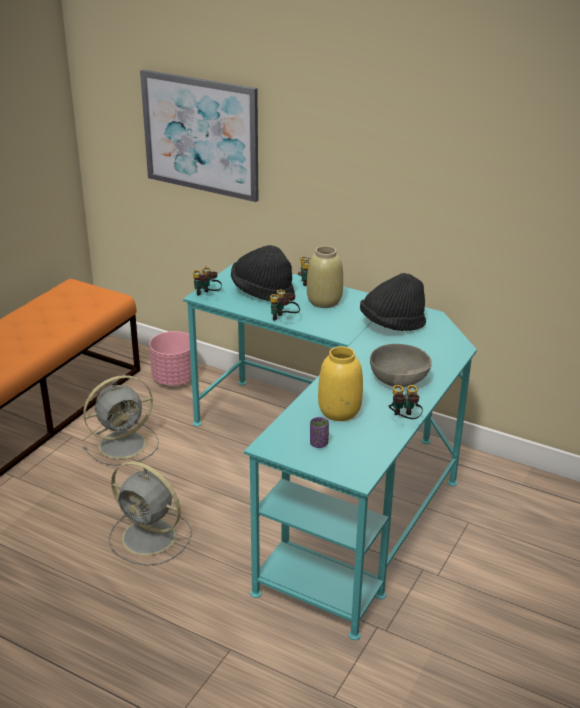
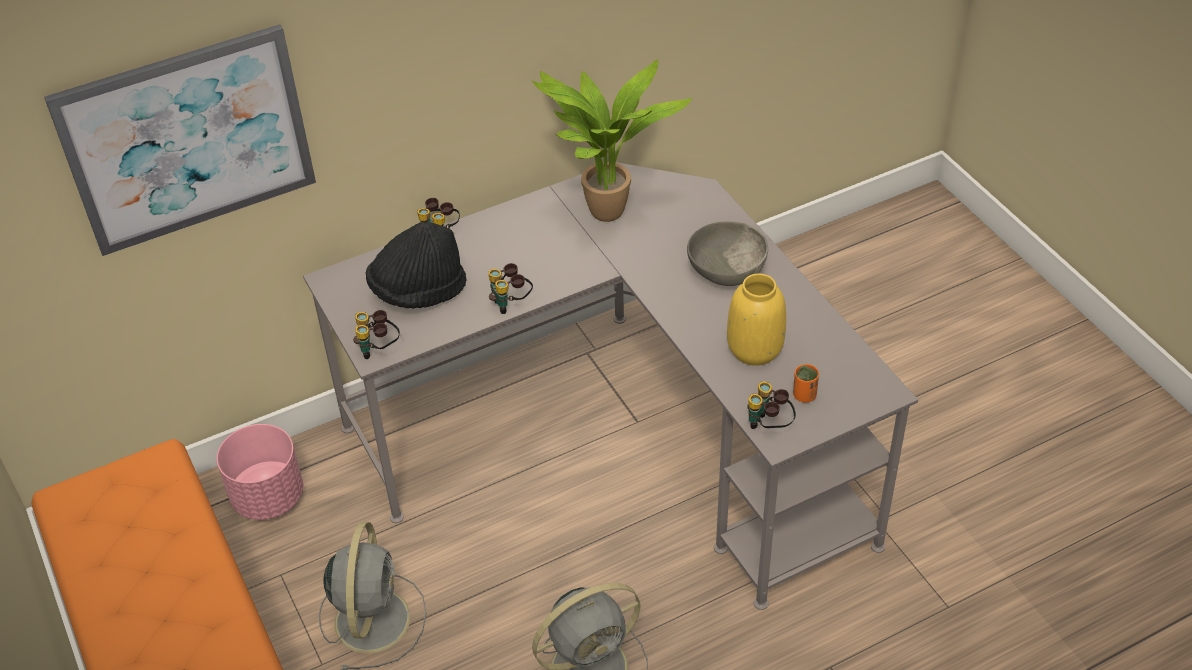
camera: 55 degrees left, 15 degrees up
(318, 444) = (804, 395): purple cup -> orange cup
(323, 301) = (499, 248): beige vase -> none
(332, 479) = (620, 437): turquoise desk -> grey desk
(392, 324) = (607, 217): black hat -> potted plant
(403, 420) = (808, 306): binoculars -> binoculars (768, 426)

